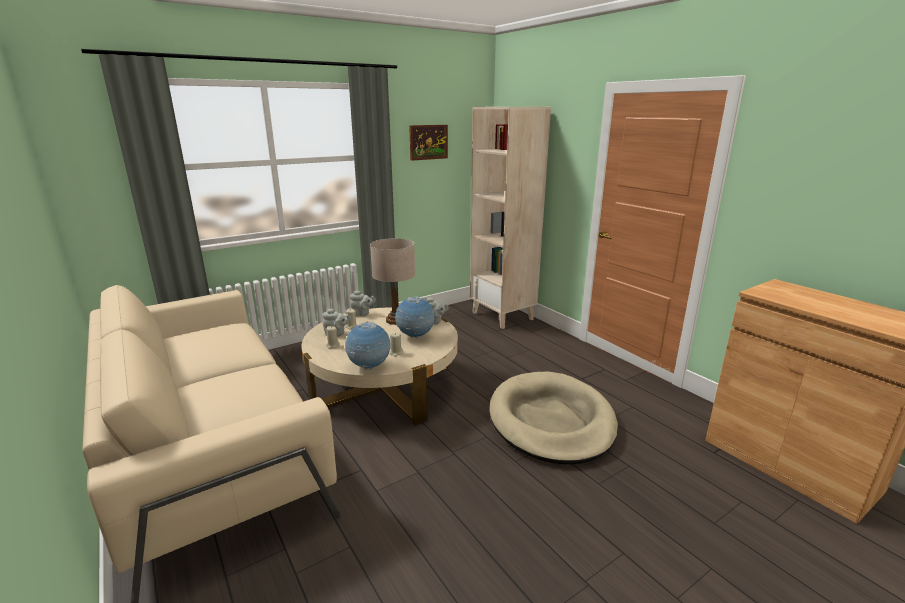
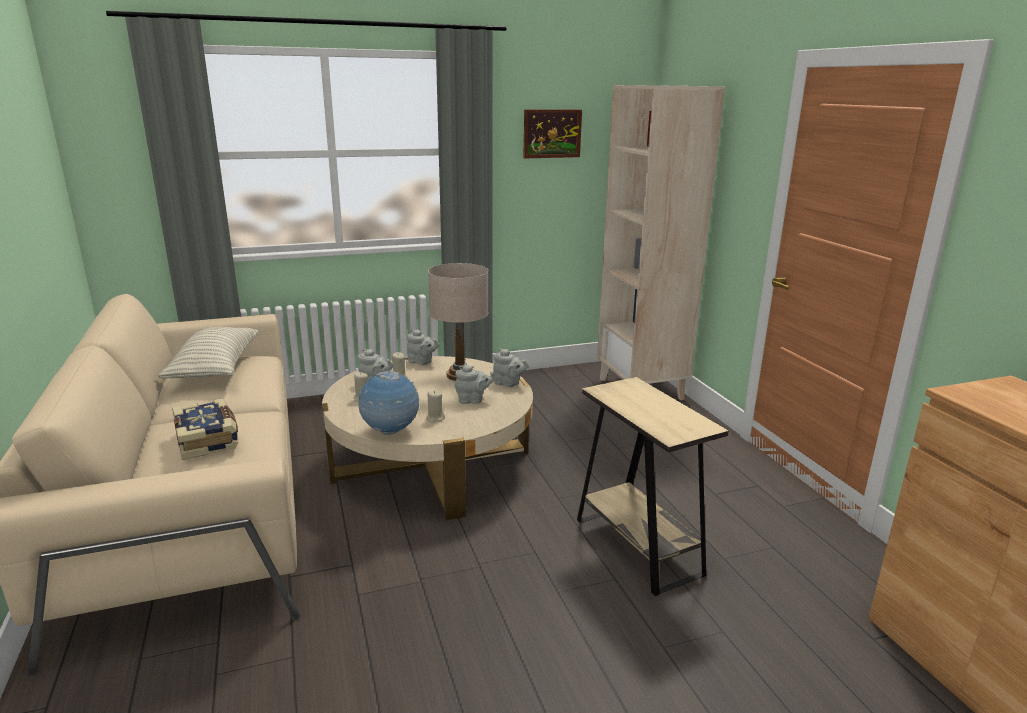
camera: 15 degrees right, 0 degrees up
(206, 337) = (215, 368): none -> pillow
(237, 393) = (208, 439): none -> book
(415, 336) = (473, 400): globe -> grey teapot
(551, 421) = (637, 546): beige dog bed -> beige side table

